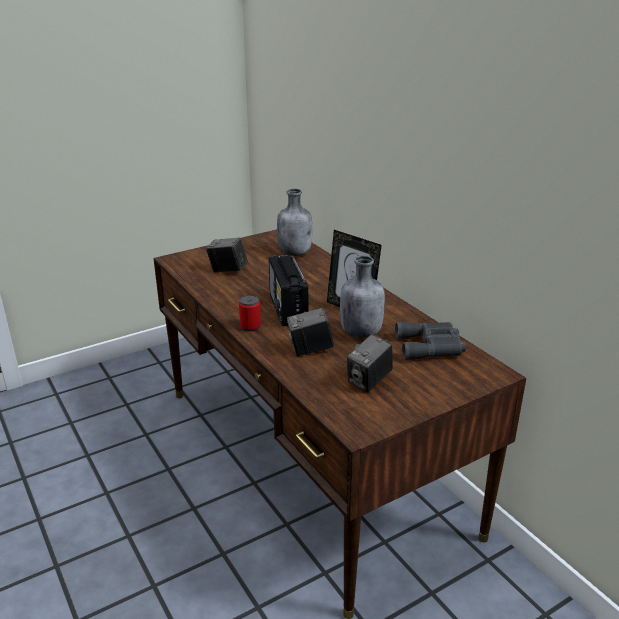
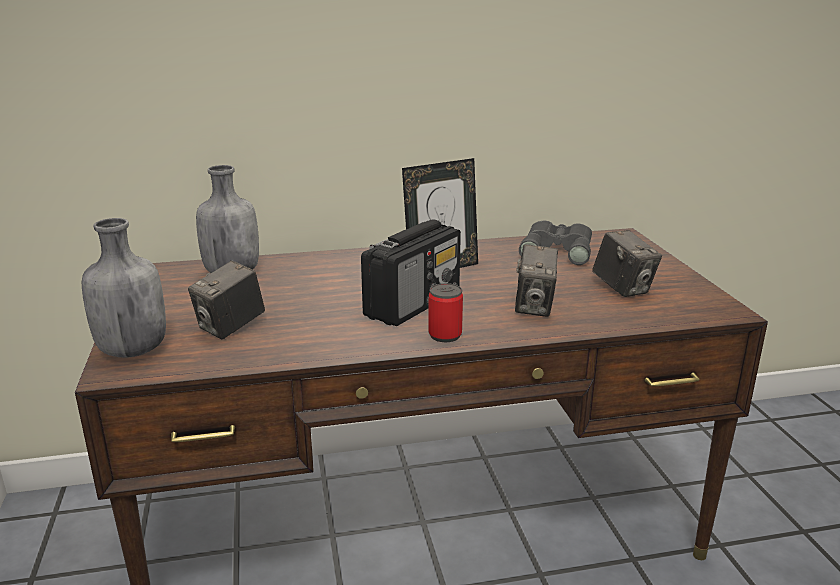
camera: 70 degrees left, 5 degrees down
(288, 310) = (413, 304): radio -> radio turned 60 degrees counterclockwise
(361, 332) = (507, 274): grey bottle -> grey bottle (132, 350)

